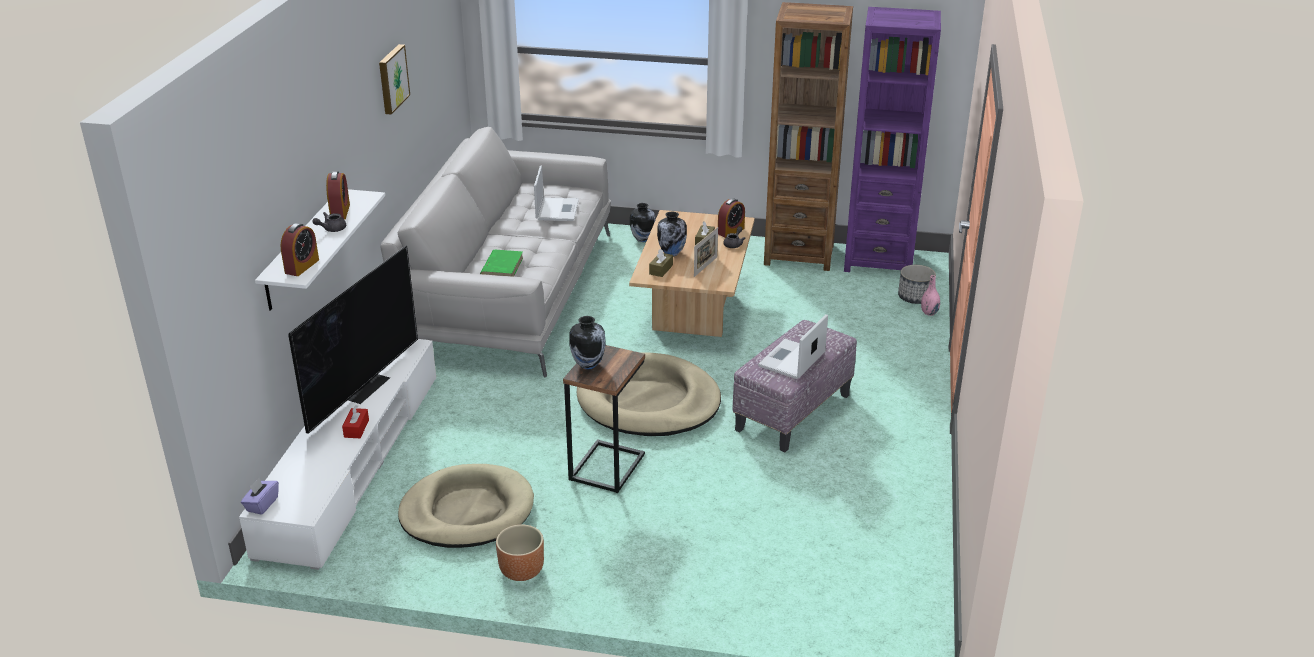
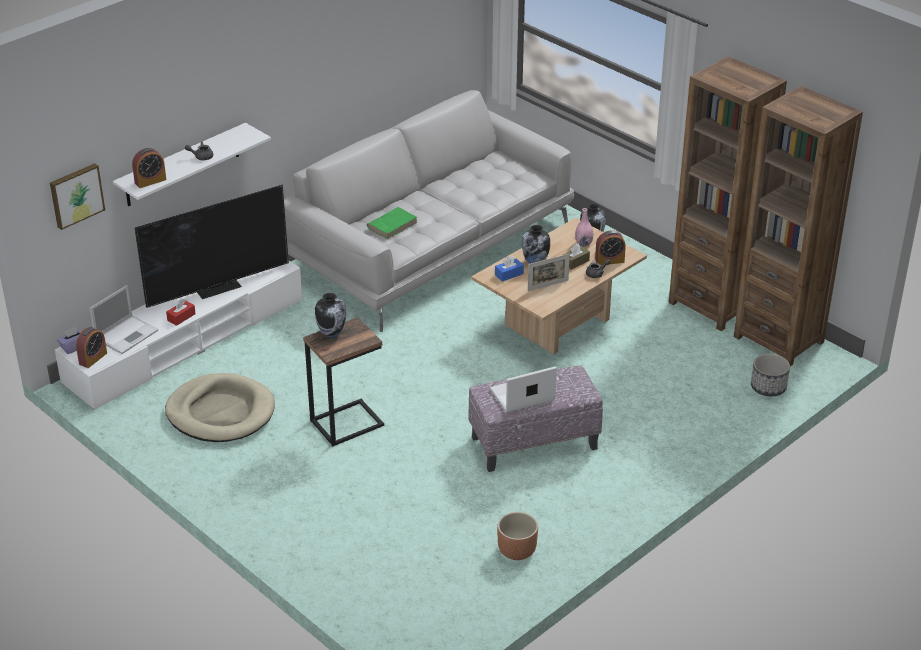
camera: 35 degrees right, 5 degrees up
(340, 212) = (222, 143): alarm clock -> alarm clock (93, 358)
(392, 78) = (346, 36): picture -> picture (76, 195)
(521, 571) = (211, 472): brown planter -> brown planter (516, 551)
(557, 209) = (494, 186): laptop -> laptop (127, 334)
(648, 401) = (434, 384): beige dog bed -> none
(661, 269) = (509, 274): brown tissue box -> blue tissue box
(878, 261) = (778, 339): purple bookcase -> brown bookcase
(929, 313) = (762, 407): pink vase -> pink vase (583, 244)

